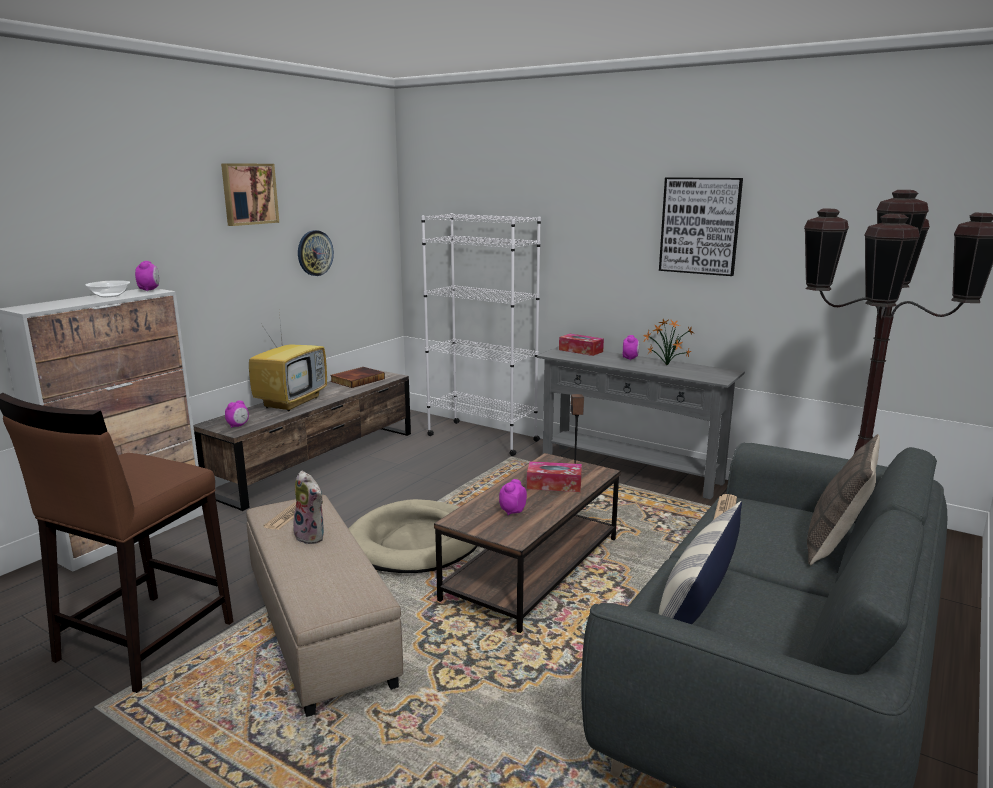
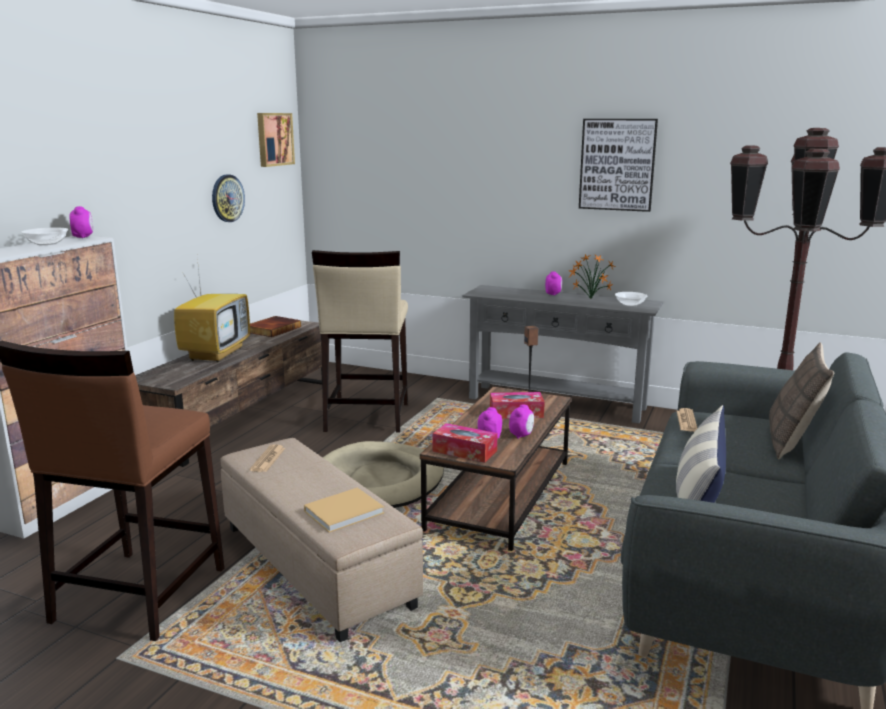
camera: 10 degrees left, 0 degrees up
(238, 426) = (172, 378): alarm clock -> alarm clock (521, 435)
(249, 194) = (167, 136): picture -> picture (274, 139)
(312, 536) = (304, 475): plush toy -> none
(331, 581) = (346, 511): none -> beige book
(433, 472) = (366, 417): none -> beige stool
(482, 438) = (401, 382): white bookcase -> none
(580, 350) = (502, 289): tissue box -> tissue box (464, 451)
(706, 374) = (630, 304): none -> bowl

